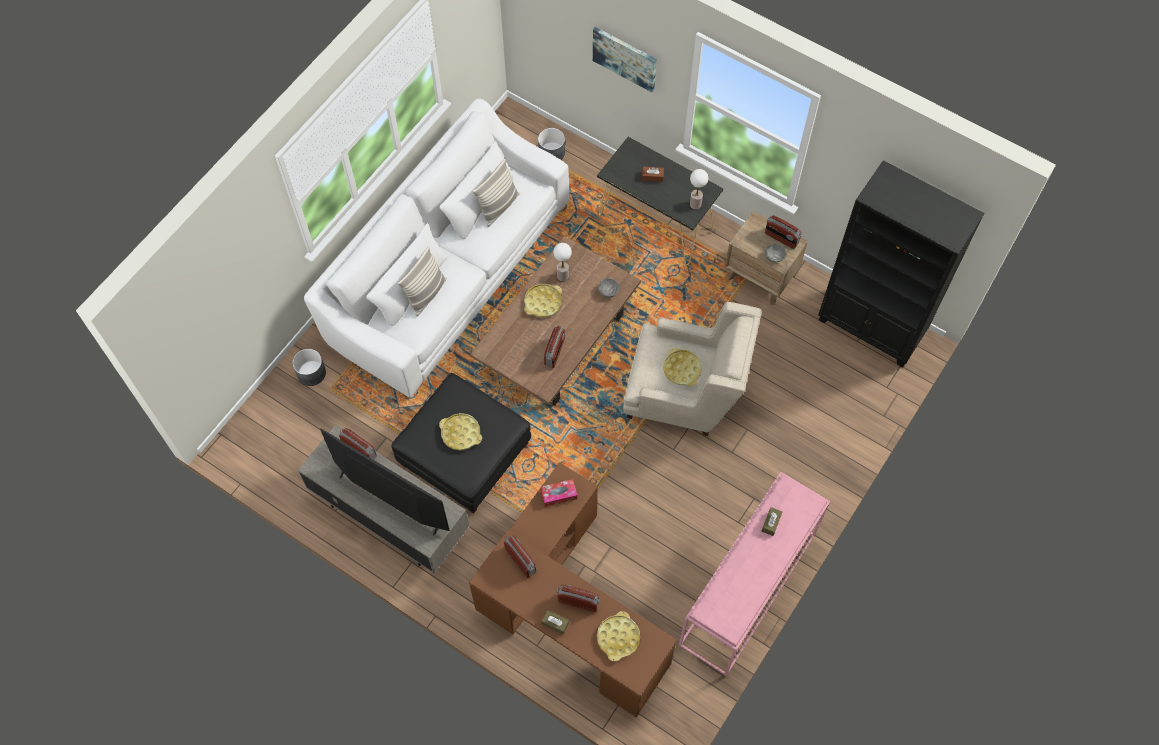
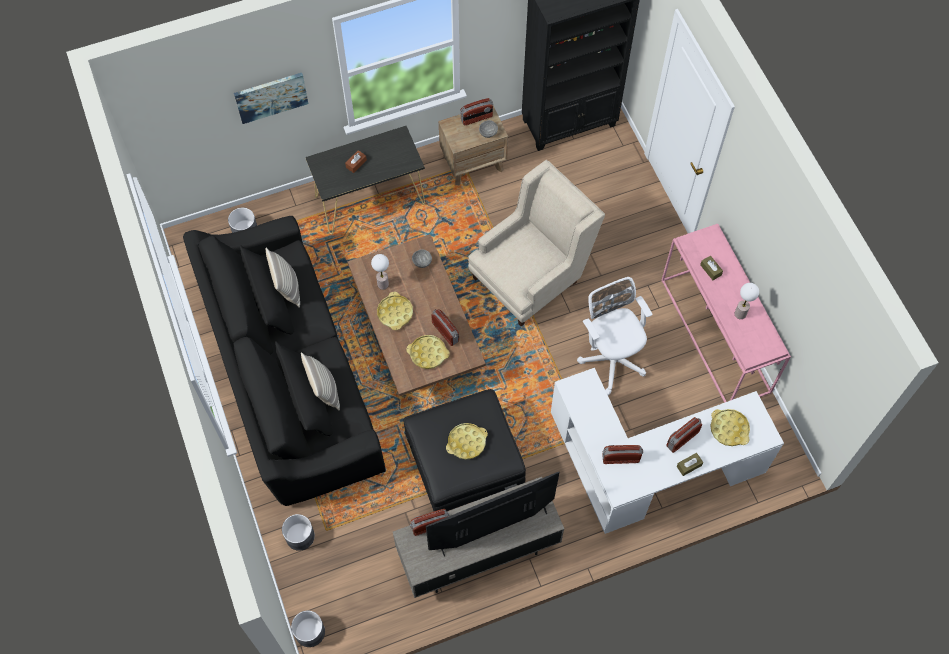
camera: 55 degrees left, 0 degrees up
(236, 433) = (309, 632): none -> grey planter
(448, 271) = (289, 373): white sofa -> black sofa
(558, 495) = (582, 399): tissue box -> none
(567, 611) = (649, 469): brown desk -> white desk
(654, 511) = (611, 357): none -> white office chair
(682, 369) = (530, 254): yellow tray -> yellow tray (428, 353)
(695, 204) = (405, 151): table lamp -> table lamp (740, 313)

